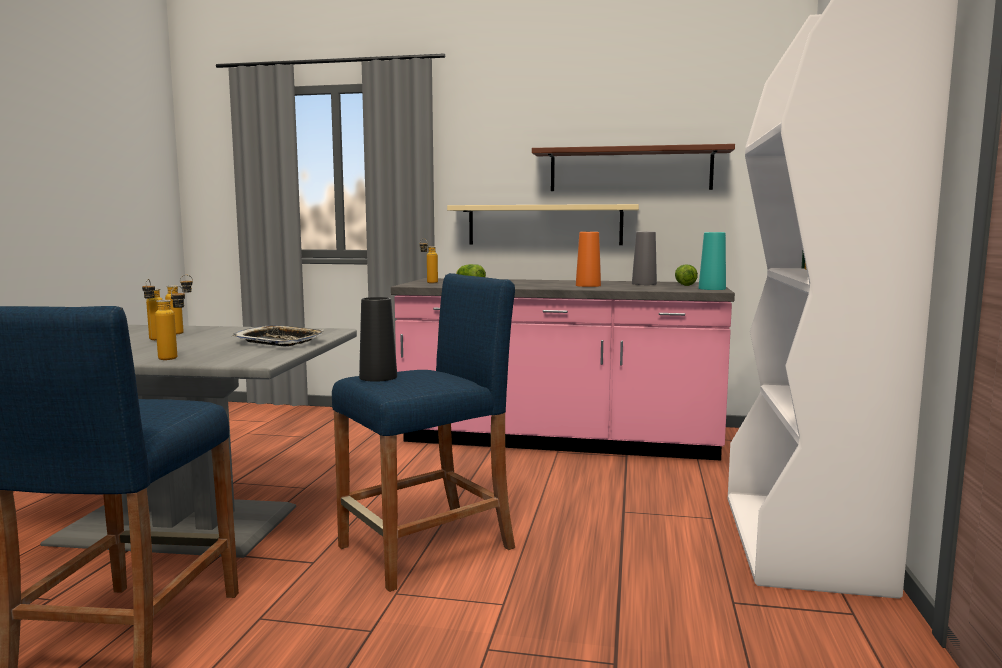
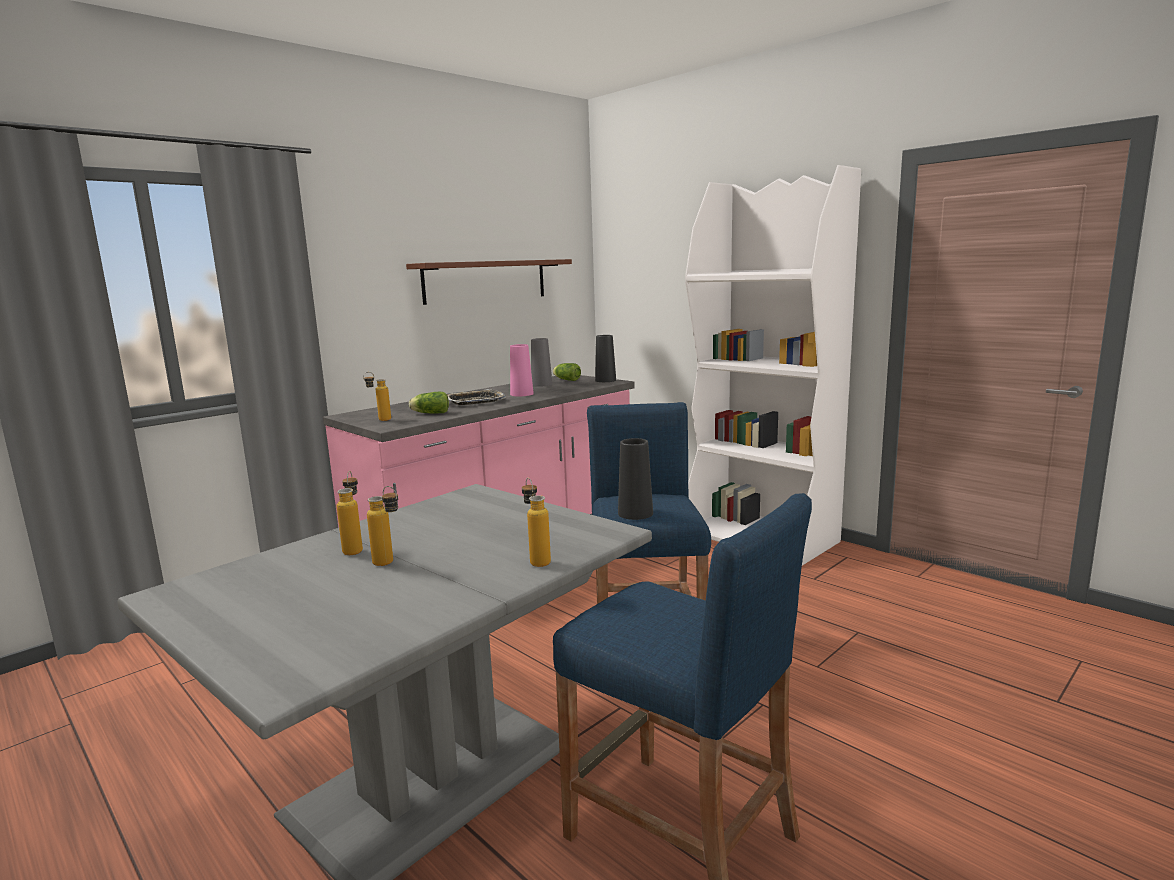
camera: 55 degrees left, 5 degrees up
(279, 342) = (511, 514): tray -> tray (474, 402)
(544, 225) = (421, 340): beige shelf -> none
(588, 285) = (522, 394): orange vase -> pink vase
(712, 288) = (605, 380): turquoise vase -> black vase

